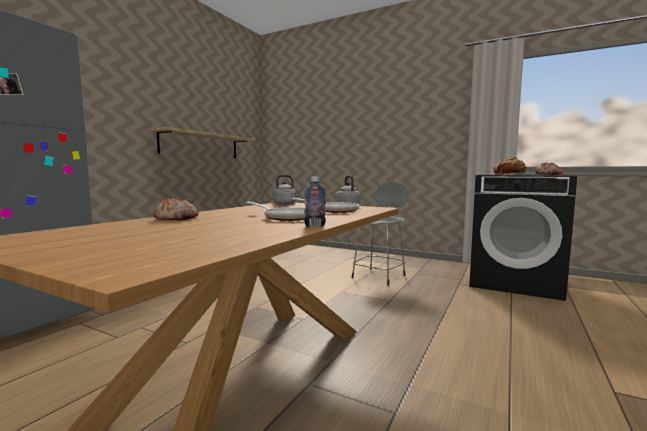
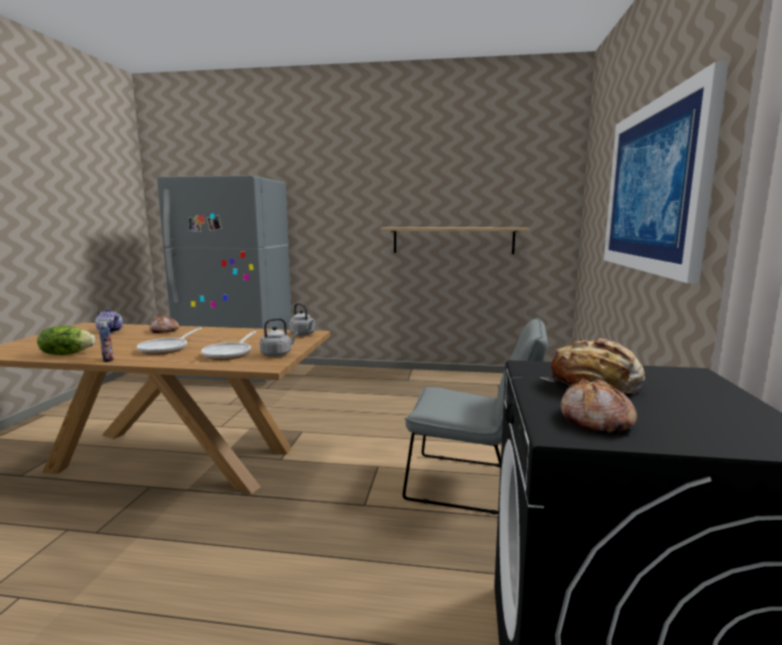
camera: 70 degrees right, 5 degrees up
(108, 230) = (110, 331): none -> teapot
(250, 236) = (67, 354): none -> lettuce
(374, 116) = (654, 187): none -> picture
(379, 276) = (472, 484): grey stool -> grey chair

